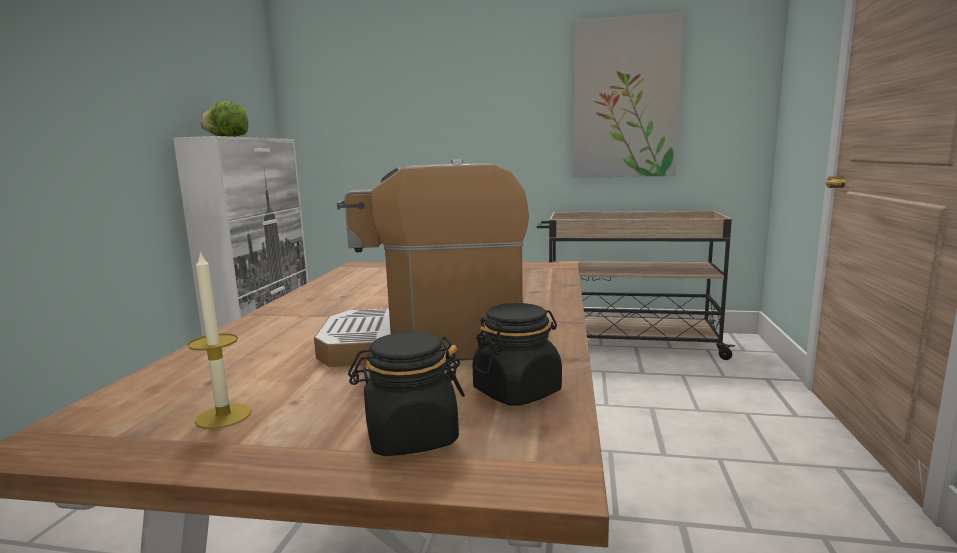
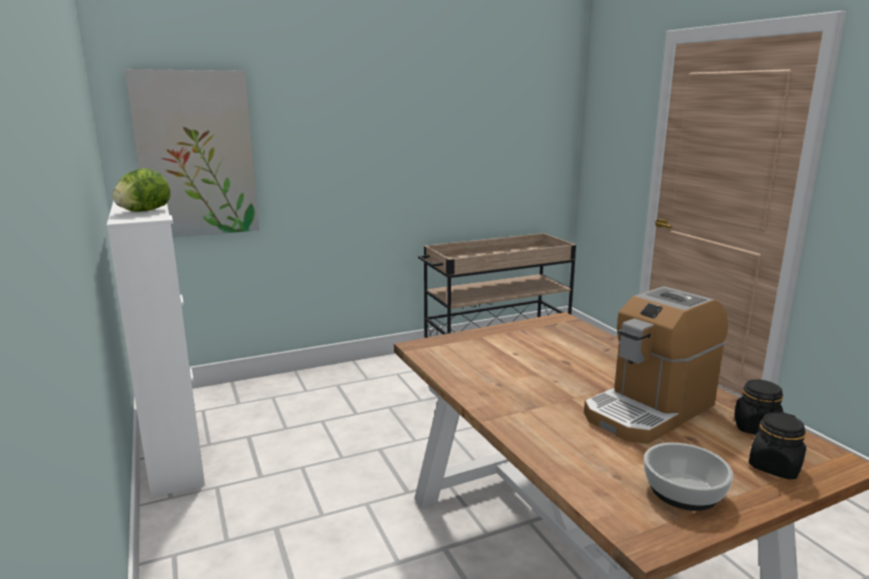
camera: 35 degrees left, 5 degrees up
(223, 416) = (682, 491): candle -> bowl
(625, 99) = (477, 142): picture -> picture (196, 155)

